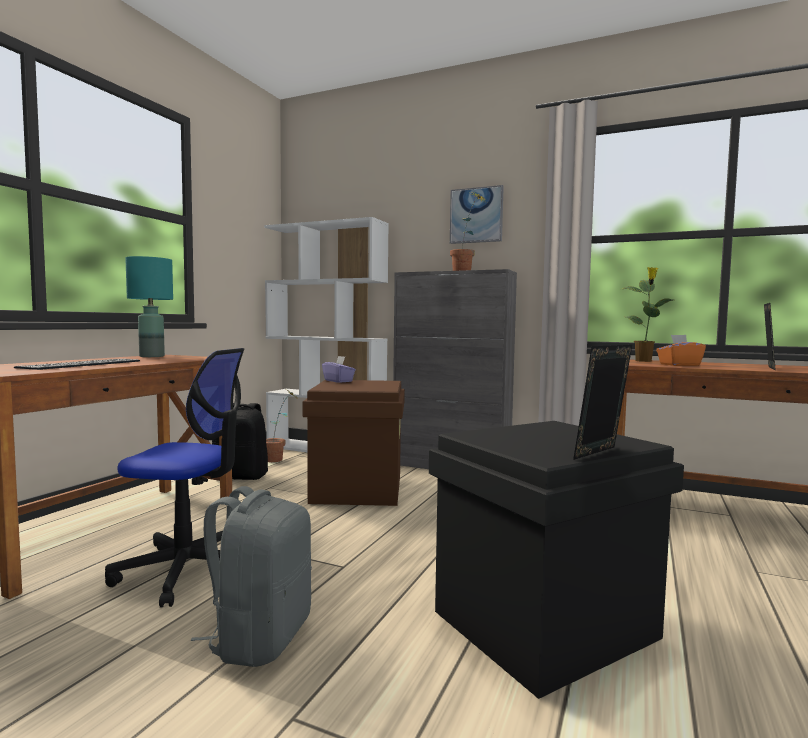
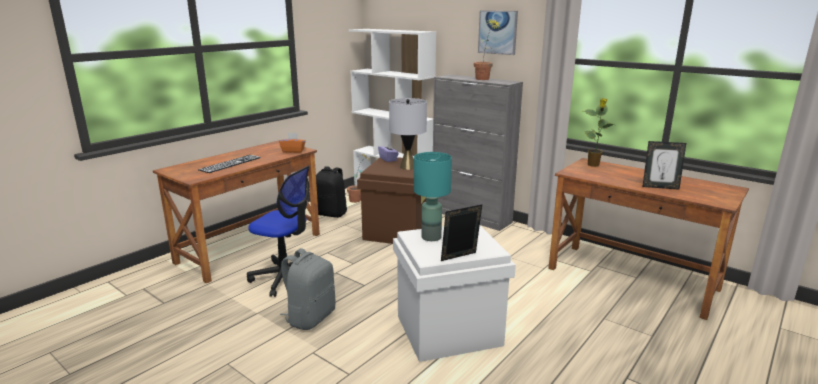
camera: 15 degrees right, 15 degrees up
(151, 356) = (269, 147): turquoise table lamp -> turquoise table lamp (430, 237)
(375, 385) = (408, 167): none -> grey table lamp
(543, 625) = (447, 331): black storage box -> white storage box
(679, 365) = (604, 176): orange tissue box -> orange tissue box (293, 151)
(767, 368) = (660, 187): picture frame -> picture frame turned 60 degrees clockwise

